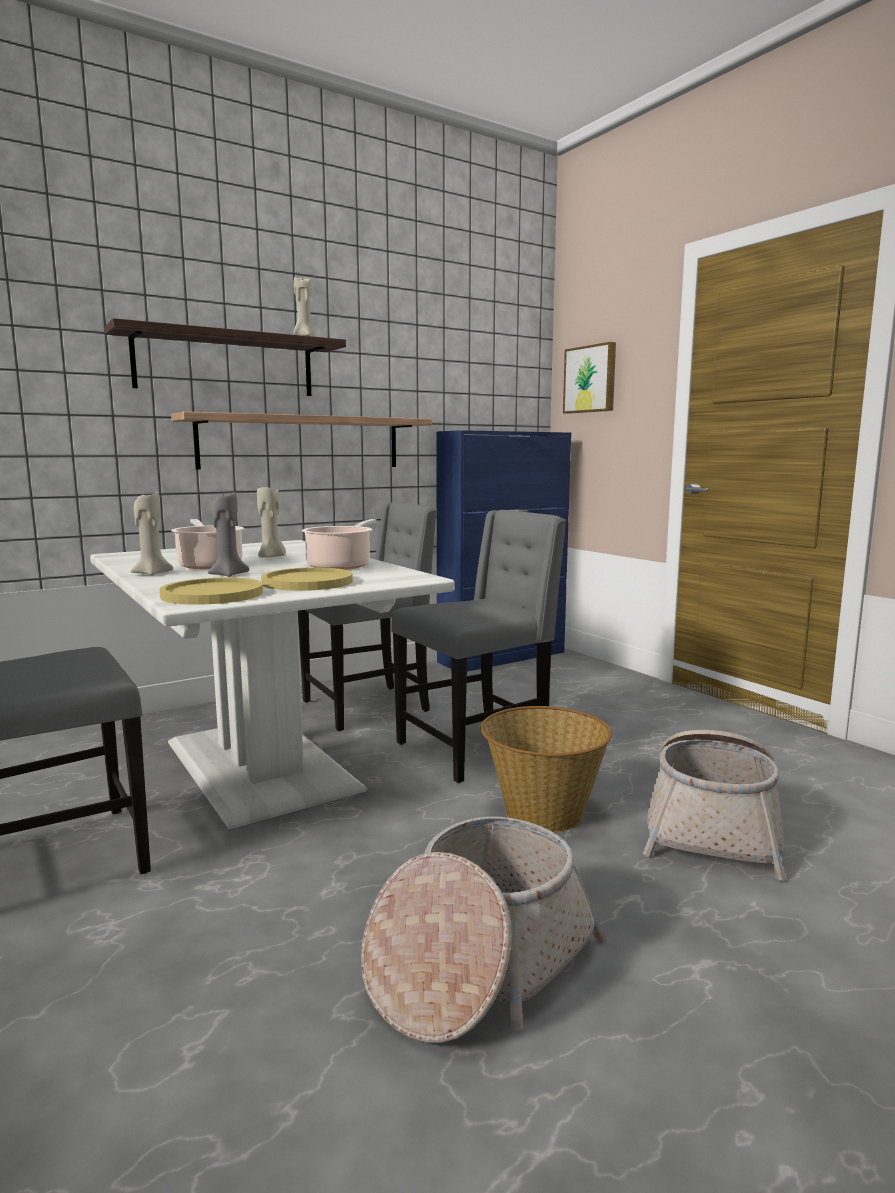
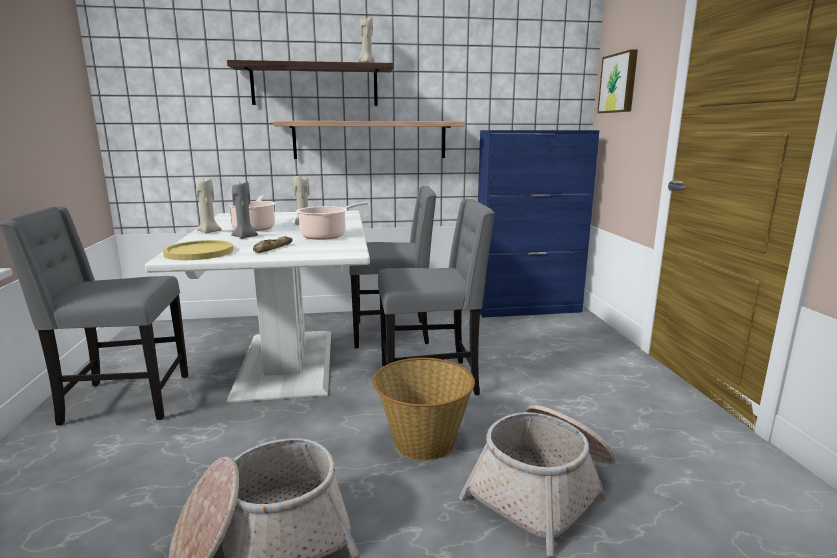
camera: 25 degrees right, 5 degrees up
(307, 582) = (272, 248): yellow plate -> bread

